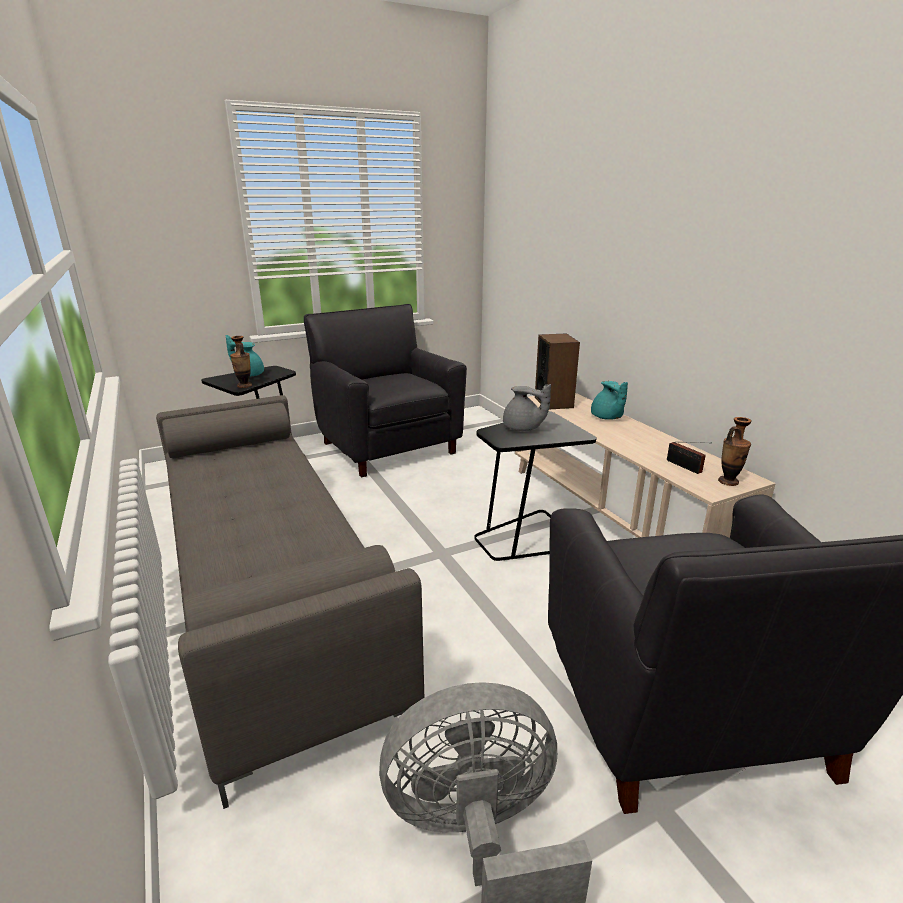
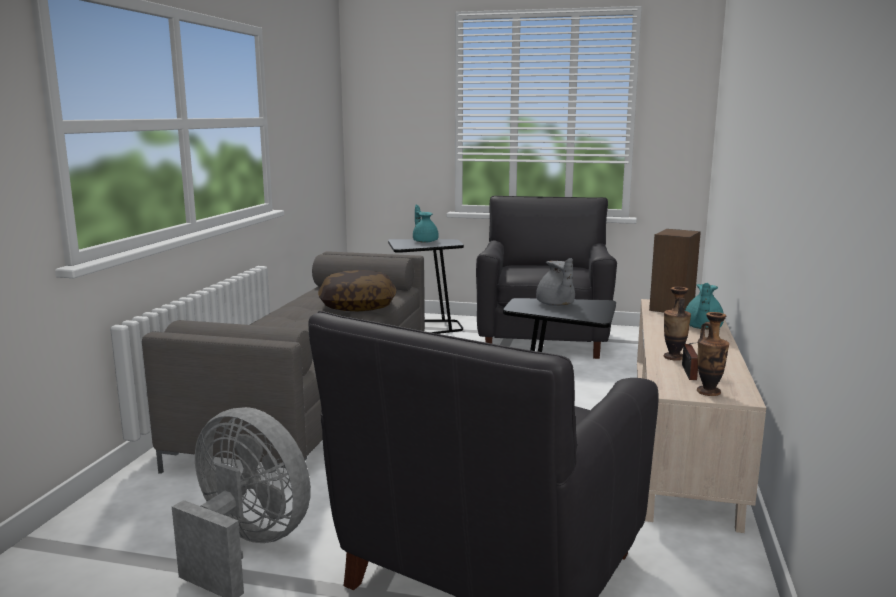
camera: 40 degrees right, 10 degrees down
(244, 386) = (407, 246): vase -> vase (673, 357)
(276, 475) = (357, 306): none -> pillow

